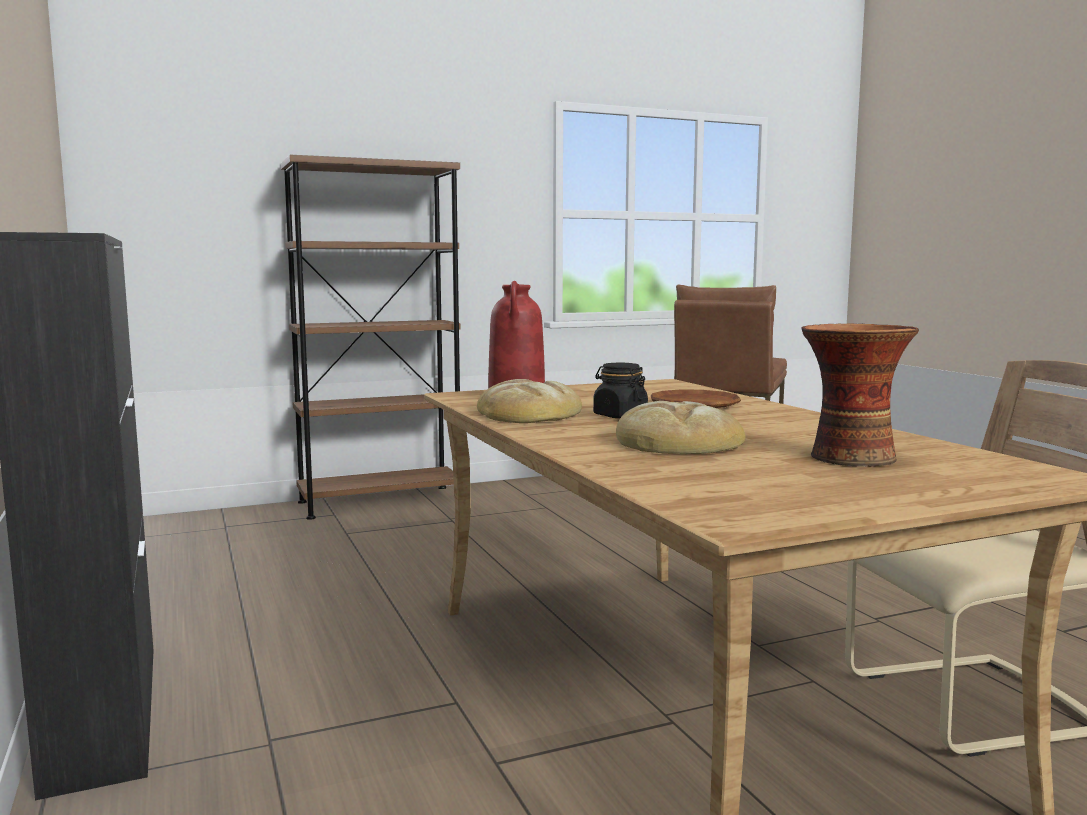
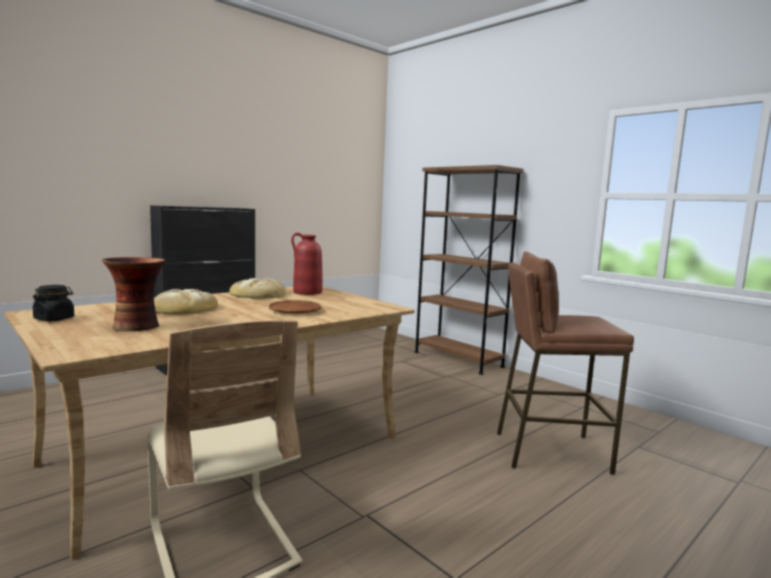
camera: 70 degrees right, 0 degrees up
(619, 416) = (256, 302): black jar -> black jar (54, 319)

